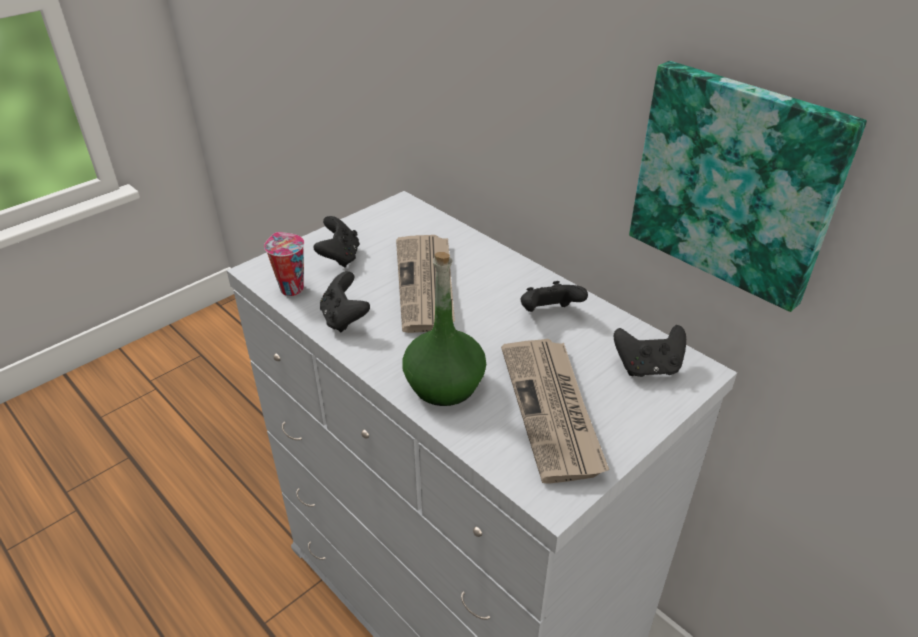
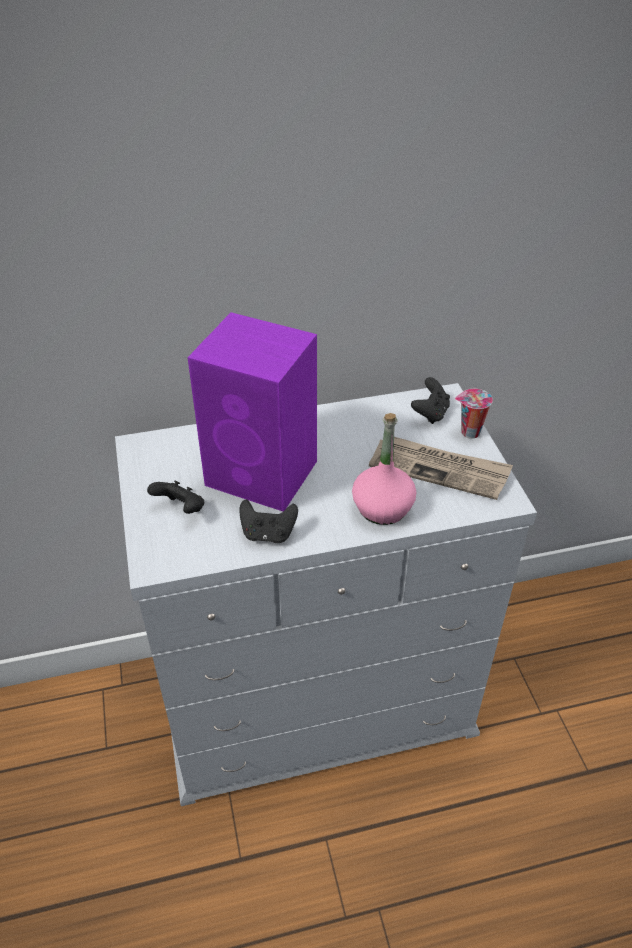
camera: 60 degrees left, 5 degrees up
(290, 288) = (198, 553): cup -> cup (469, 432)
(427, 285) = (264, 474): newspaper -> purple speaker
(444, 384) = (382, 508): green bottle -> pink bottle
(549, 314) = (347, 429): black game controller -> none
(735, 182) = (425, 274): picture -> none

